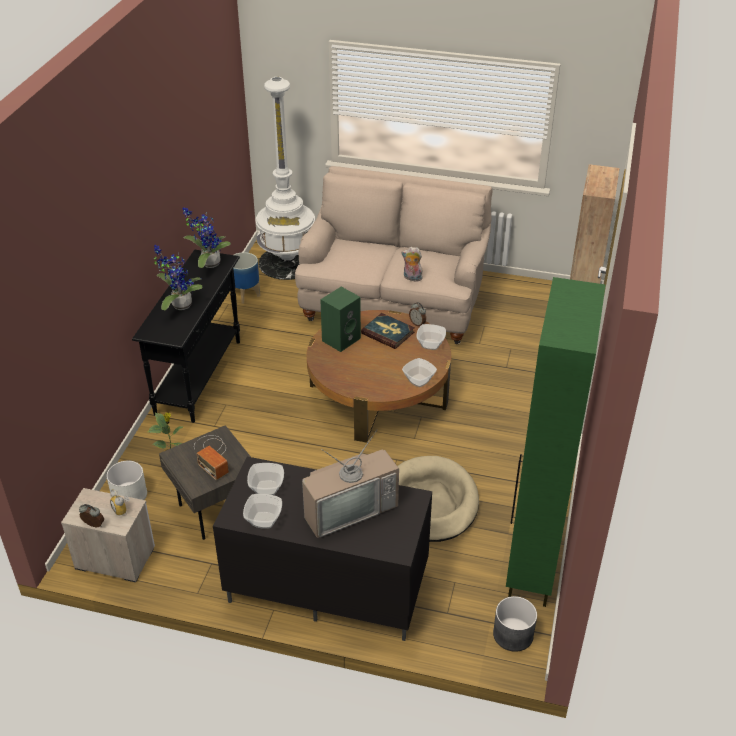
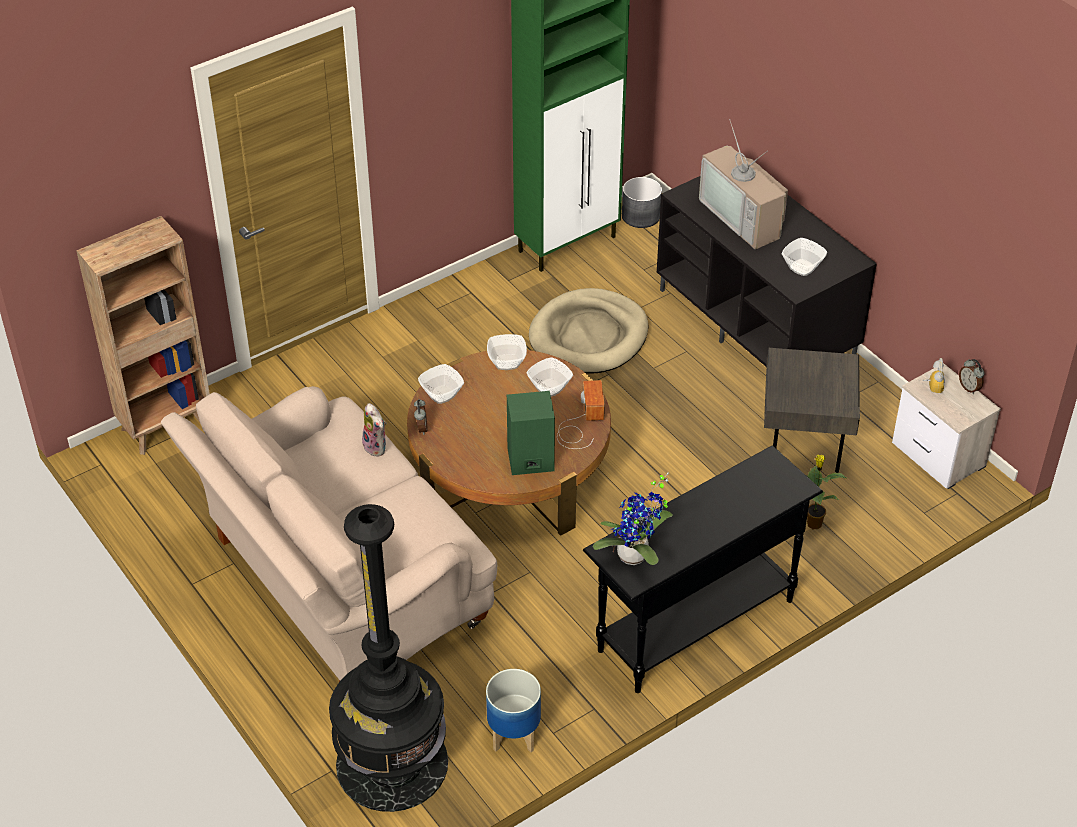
camera: 140 degrees left, 5 degrees up
(129, 494) = (885, 514): white planter -> none
(179, 304) = (728, 507): potted plant -> none
(212, 455) = (805, 384): radio -> radio (581, 423)
(264, 520) = (827, 244): bowl -> bowl (549, 387)
(287, 262) = (392, 763): white floor lamp -> black floor lamp
(349, 507) = (745, 217): television -> television turned 135 degrees counterclockwise
(388, 333) = (468, 436): book -> none

